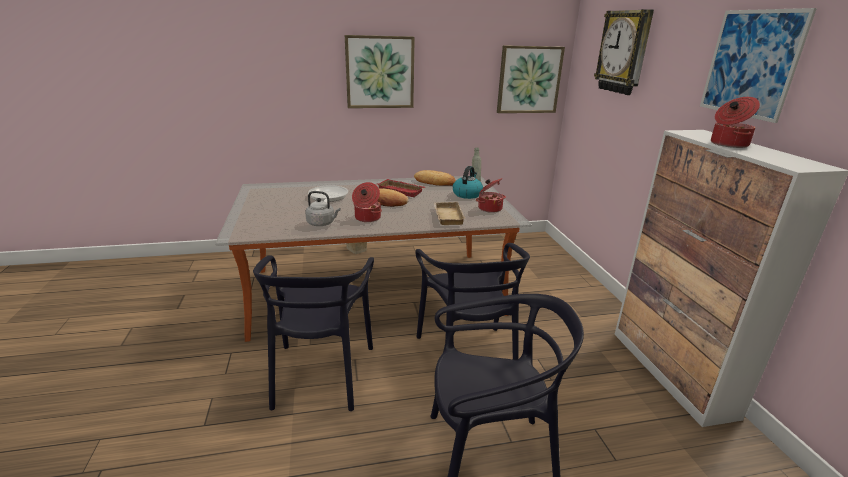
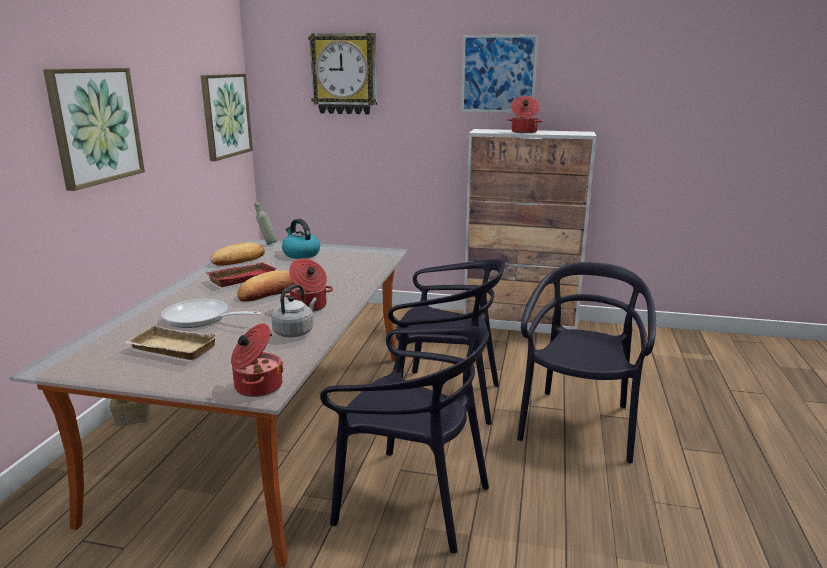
camera: 65 degrees left, 5 degrees down
(446, 216) = (351, 272): beige tray -> beige tray (170, 349)
(489, 208) = (353, 254): cooking pot -> cooking pot (257, 386)

